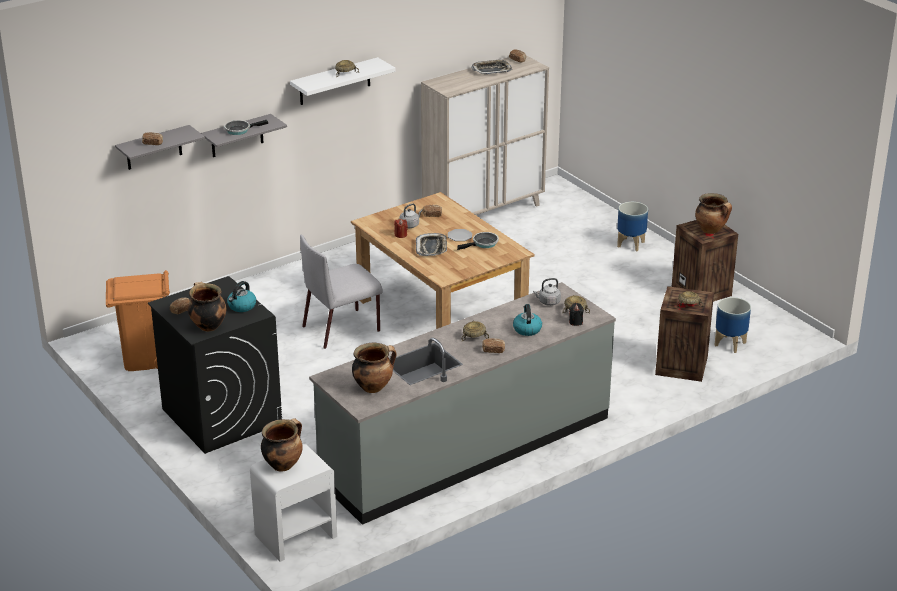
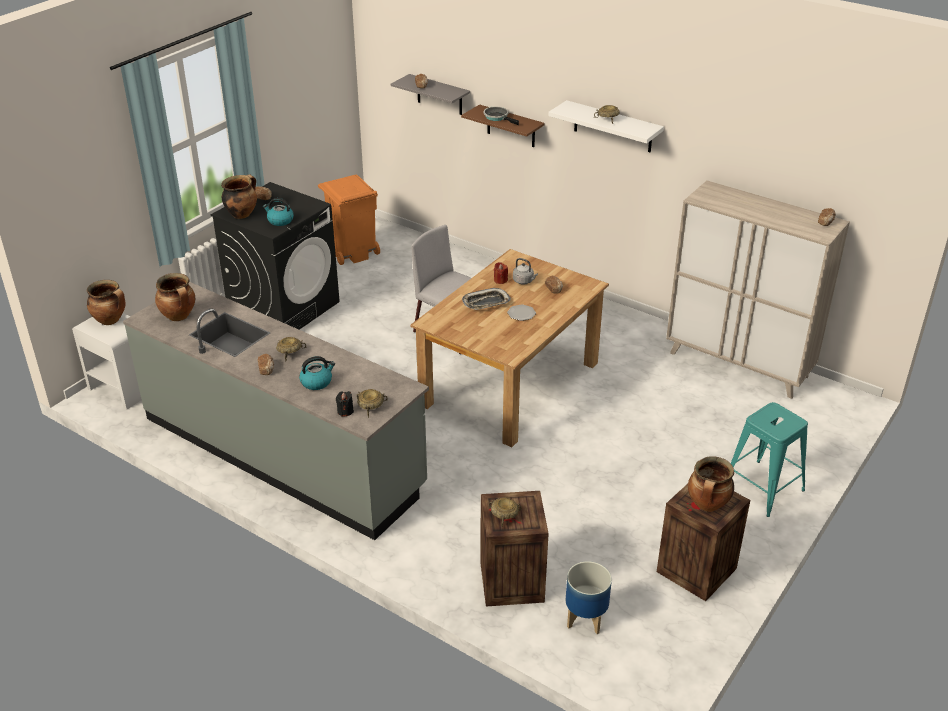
camera: 70 degrees right, 5 degrees up
(237, 136) = (511, 126): grey shelf -> brown shelf
(483, 244) = (515, 331): frying pan -> none
(491, 70) = (780, 212): tray -> none
(548, 302) = (379, 385): grey kettle -> none
(631, 244) = (763, 488): planter -> turquoise stool

